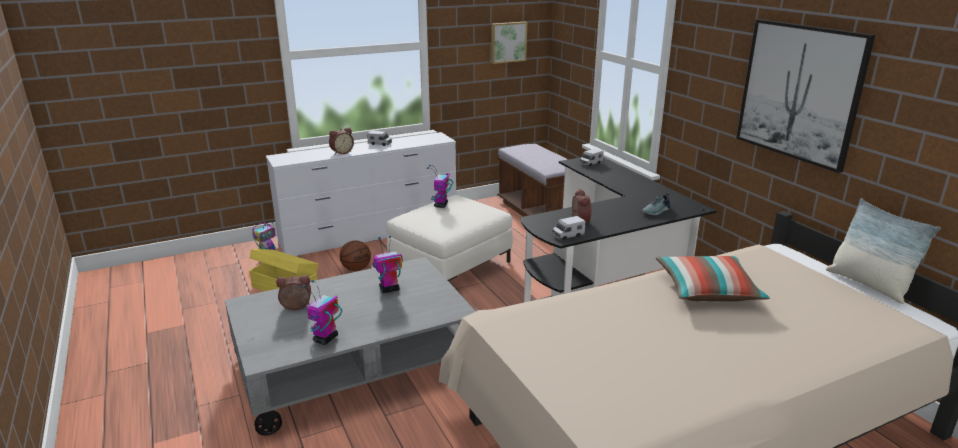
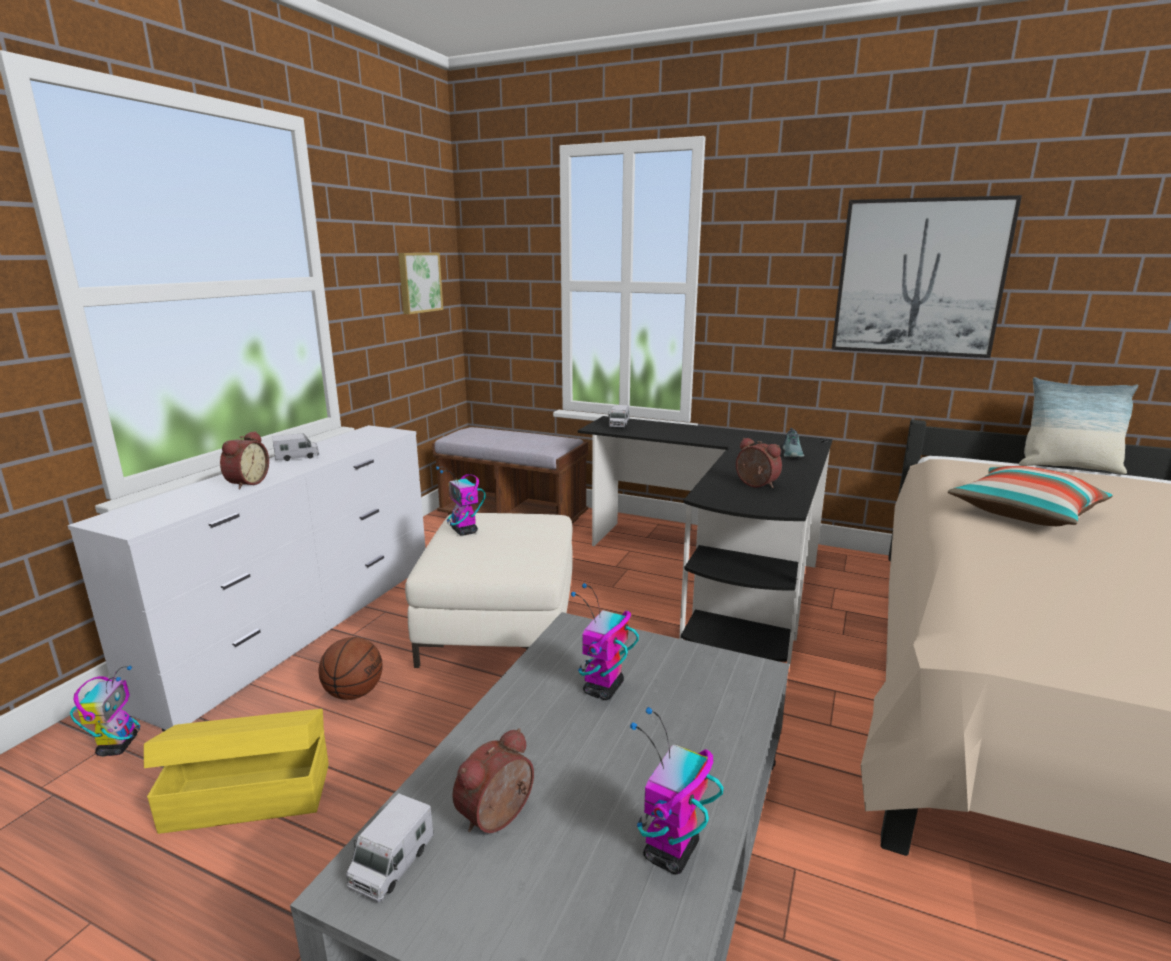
camera: 40 degrees left, 5 degrees down
(325, 339) = (670, 852): toy robot -> toy robot turned 45 degrees clockwise
(568, 235) = (782, 503): toy truck -> toy truck (391, 863)

